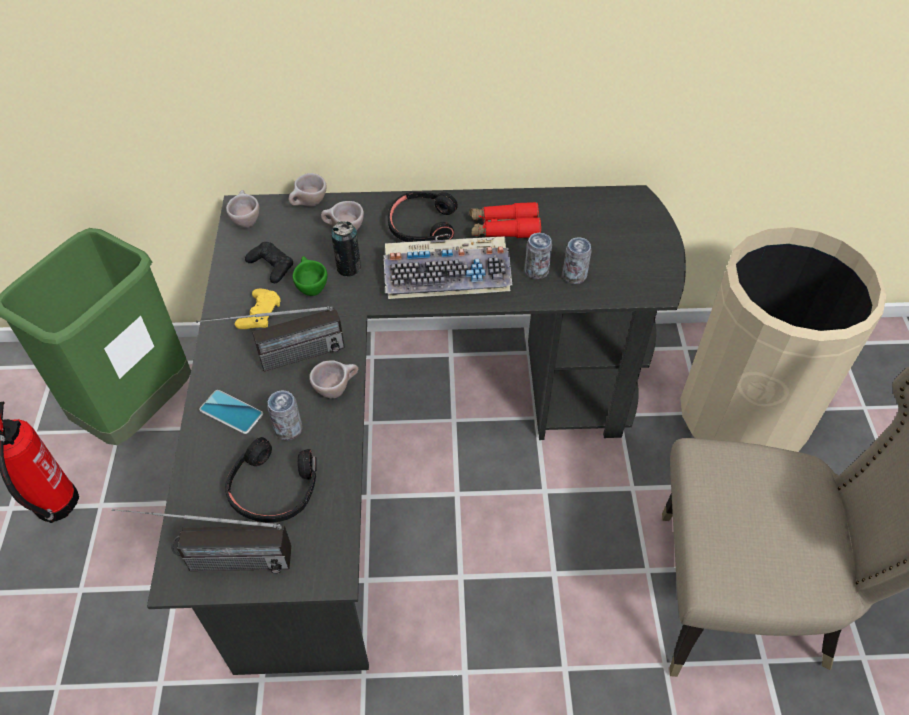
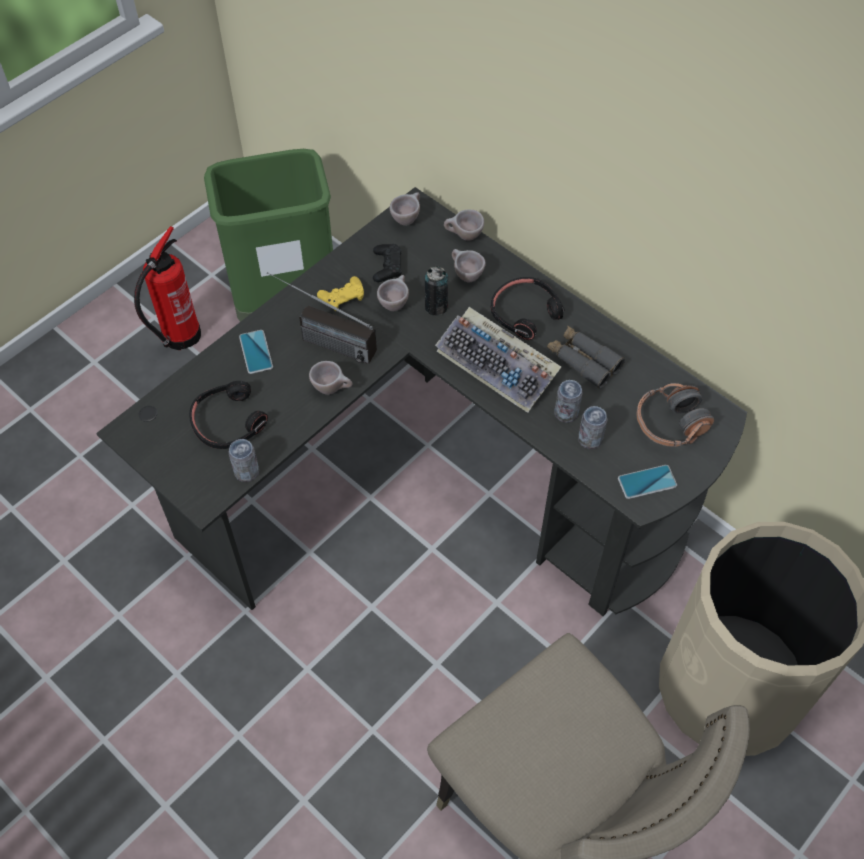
camera: 45 degrees right, 5 degrees up
(213, 562) = (151, 438): radio -> none
(288, 429) = (276, 391): can -> can (246, 471)
(310, 288) = (395, 303): green cup -> beige cup
(504, 228) = (583, 361): red binoculars -> grey binoculars
(611, 226) = (670, 424): none -> headphones
(645, 275) = (647, 482): none -> phone

